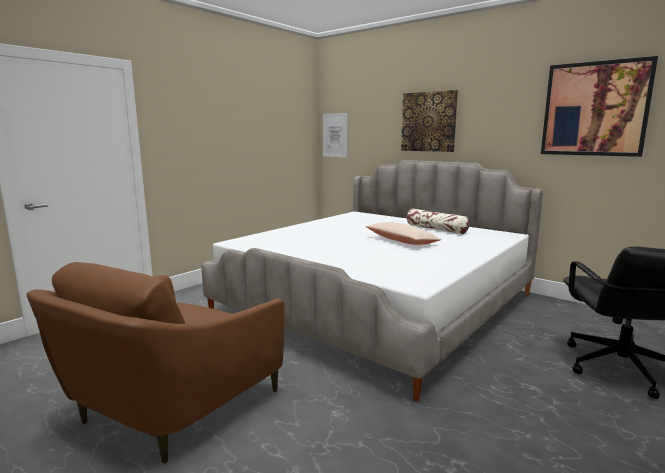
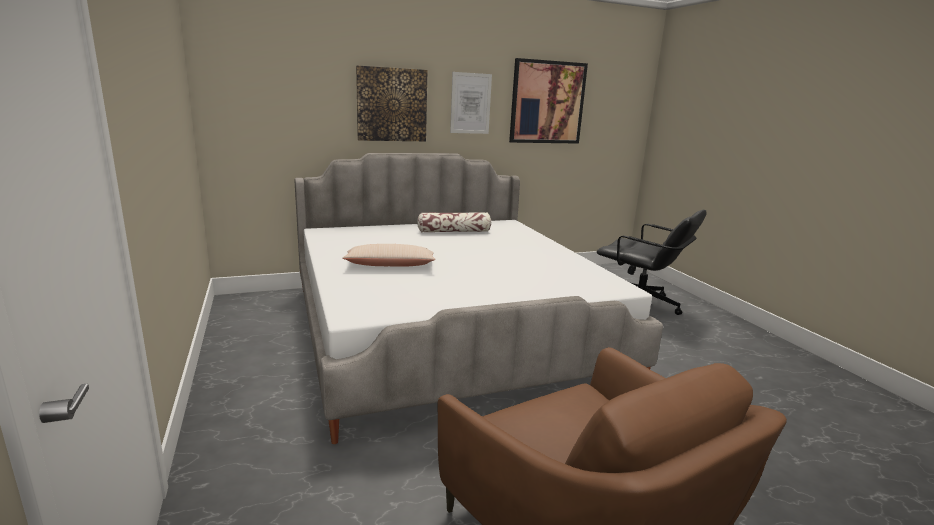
camera: 60 degrees left, 5 degrees up
(335, 135) = (234, 117): picture -> picture (470, 103)
(401, 241) = (479, 253): beige pillow -> beige pillow (390, 265)

